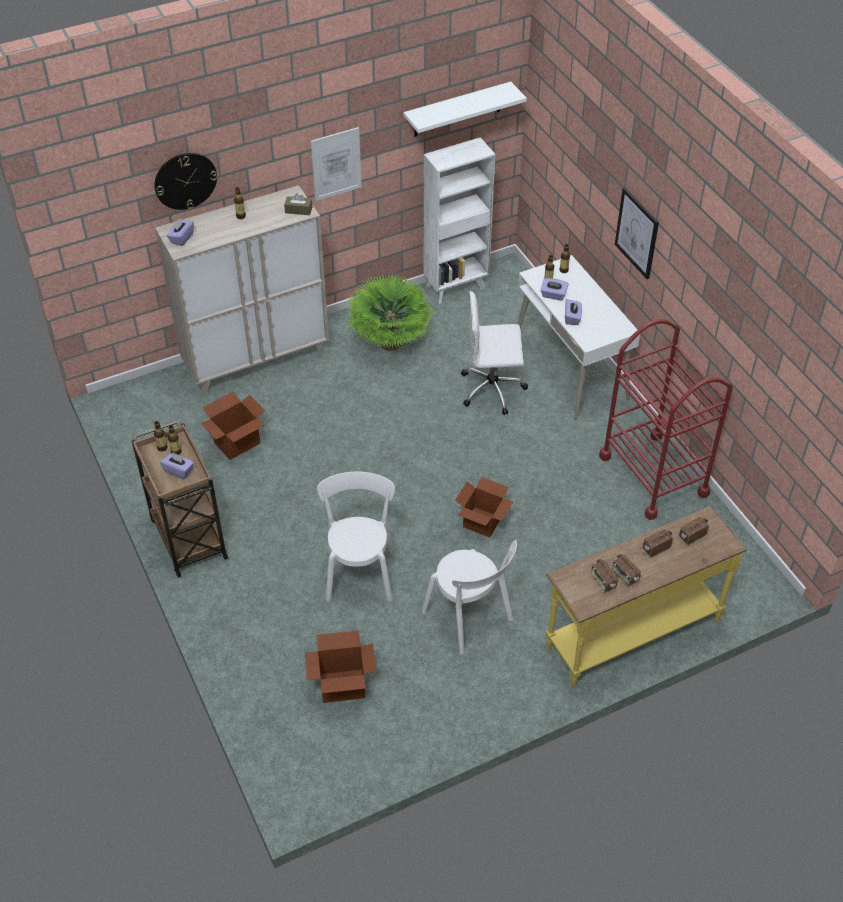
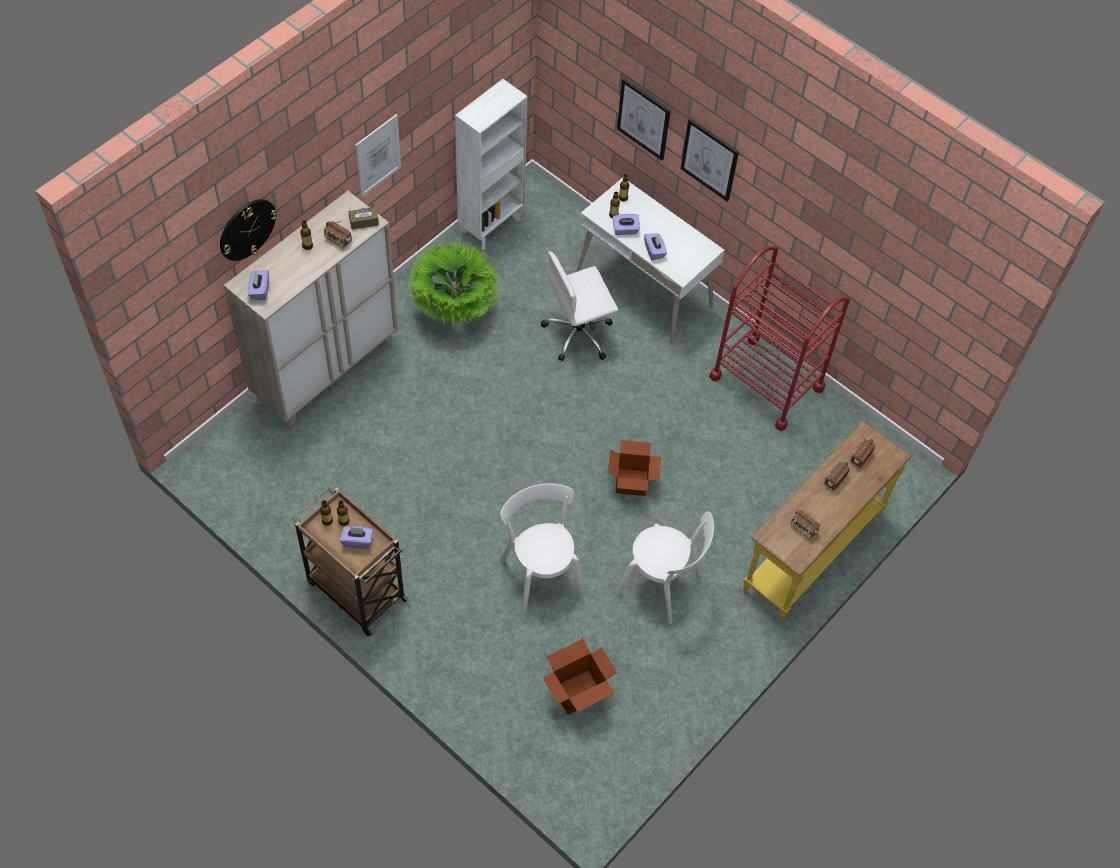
camera: 25 degrees left, 10 degrees up
(237, 443) = (353, 471): cardboard box -> none
(457, 110) = (480, 61): white shelf -> none
(592, 191) = (644, 119): none -> picture
(624, 576) = (819, 517): radio -> radio (338, 240)

